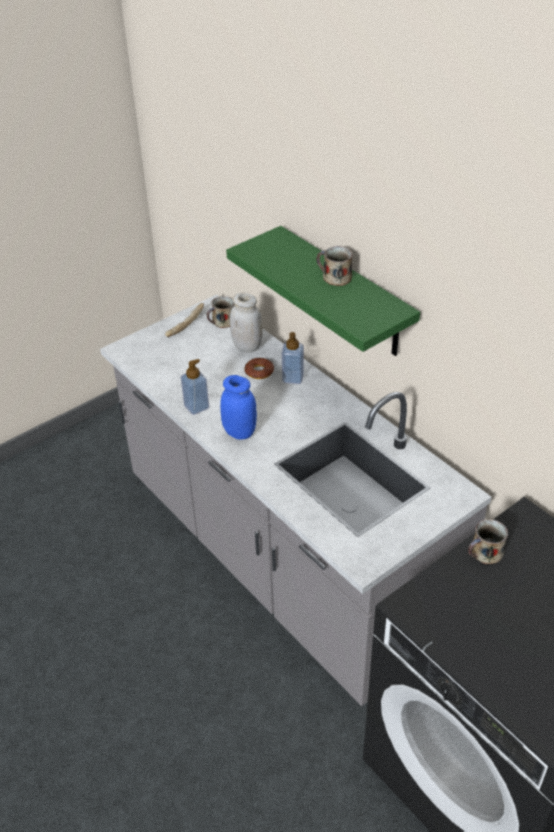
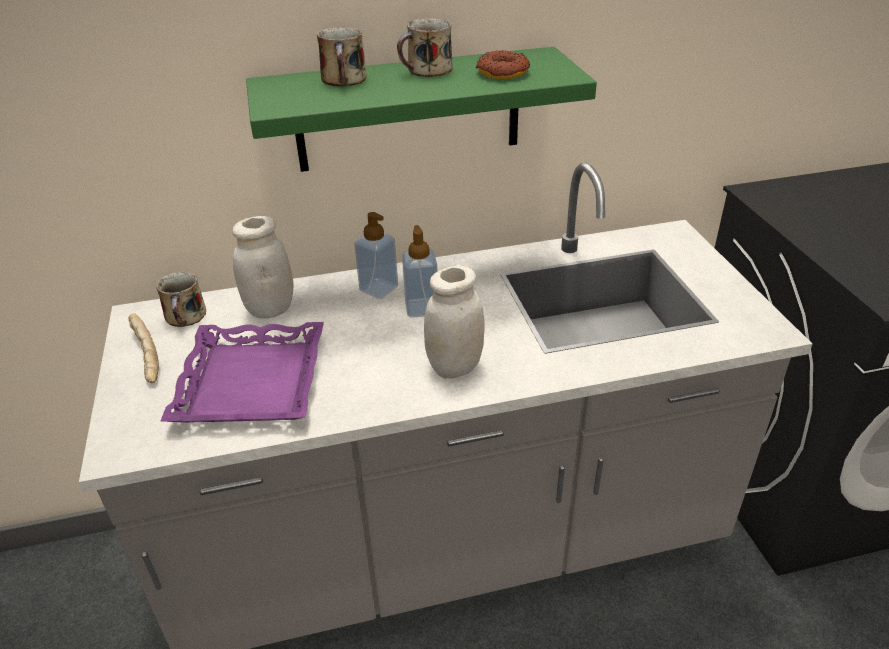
camera: 65 degrees left, 5 degrees down
(186, 367) = (253, 382): none -> purple tray
(196, 407) = (360, 396): soap dispenser -> soap dispenser (421, 308)
(239, 432) = (455, 367): blue jar -> white jar
(259, 371) = (337, 313): donut -> donut (502, 72)
(485, 553) = (806, 228): mug -> mug (344, 79)

